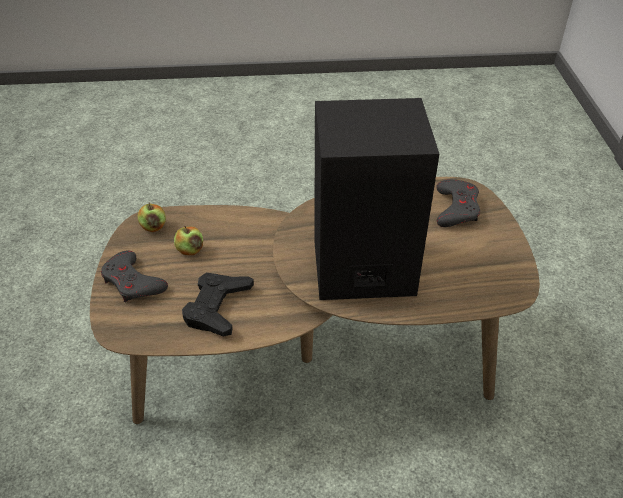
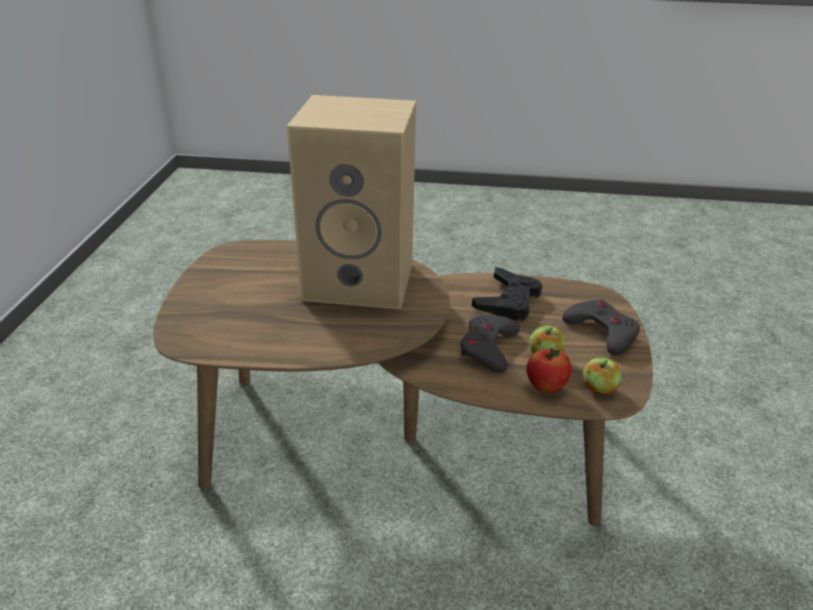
camera: 170 degrees left, 10 degrees down
(194, 223) = (545, 387): none -> apple
(360, 269) = (362, 280): black speaker -> beige speaker
(456, 208) = (217, 320): grey game controller -> grey game controller (488, 348)

